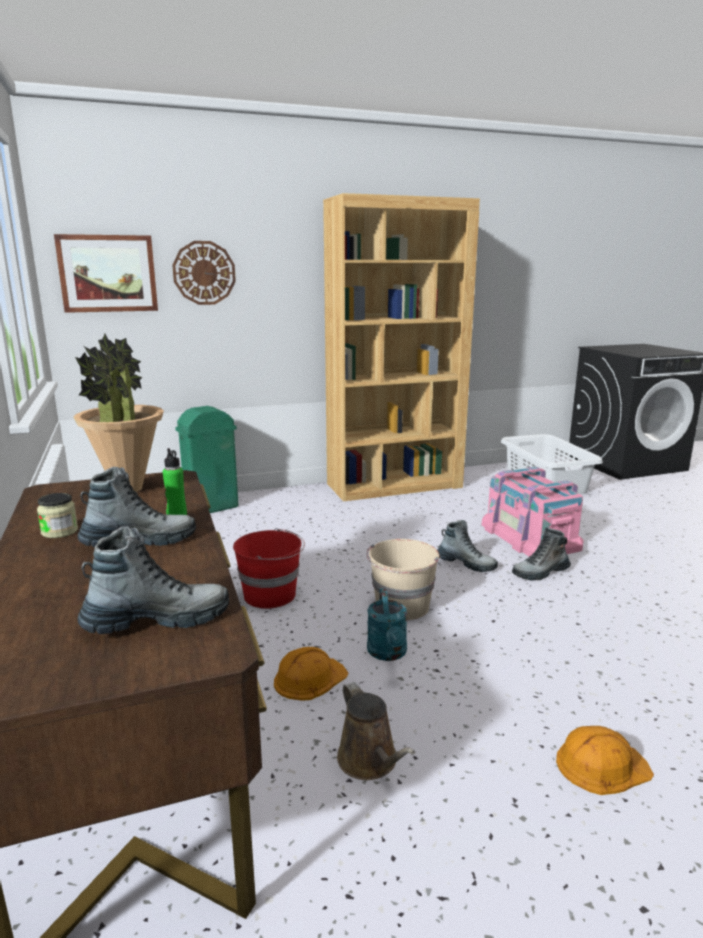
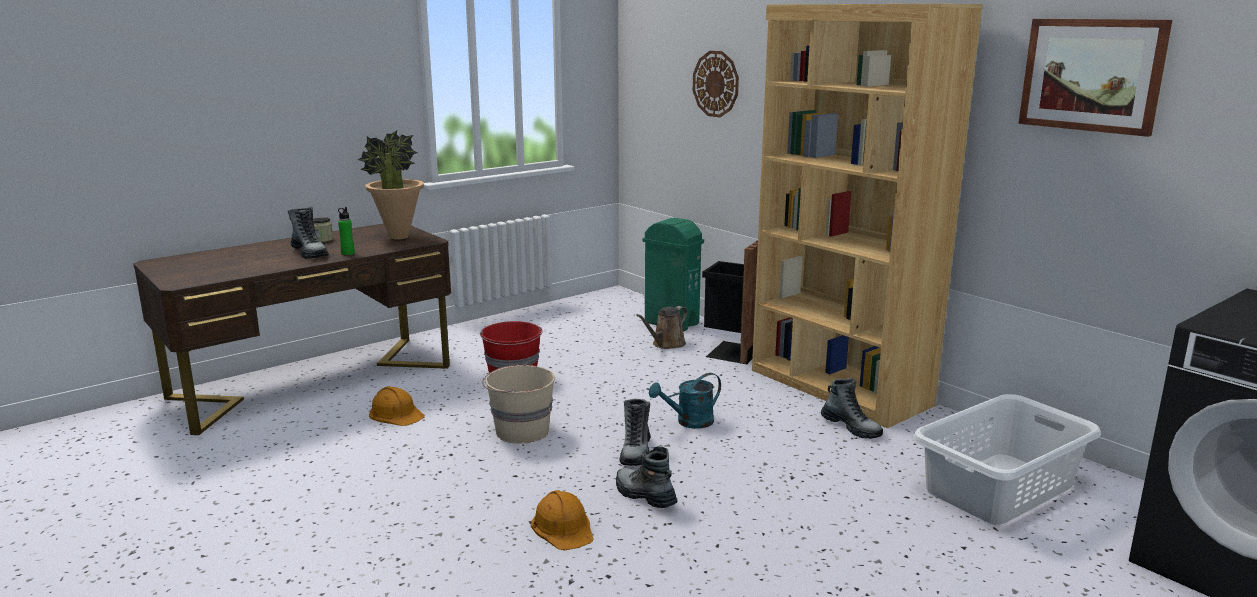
camera: 70 degrees right, 0 degrees up
(108, 273) = (654, 78): picture -> picture (1091, 75)
(157, 620) = (211, 271): boot -> boot (851, 427)
(300, 500) = (731, 352): none -> black trash can
(370, 761) = (305, 447): brown watering can -> brown watering can (666, 344)
(388, 653) = (439, 436): turquoise watering can -> turquoise watering can (689, 422)
(529, 535) = (755, 484): pink storage box -> none
(601, 765) = (305, 533): orange hard hat -> orange hard hat (563, 527)

